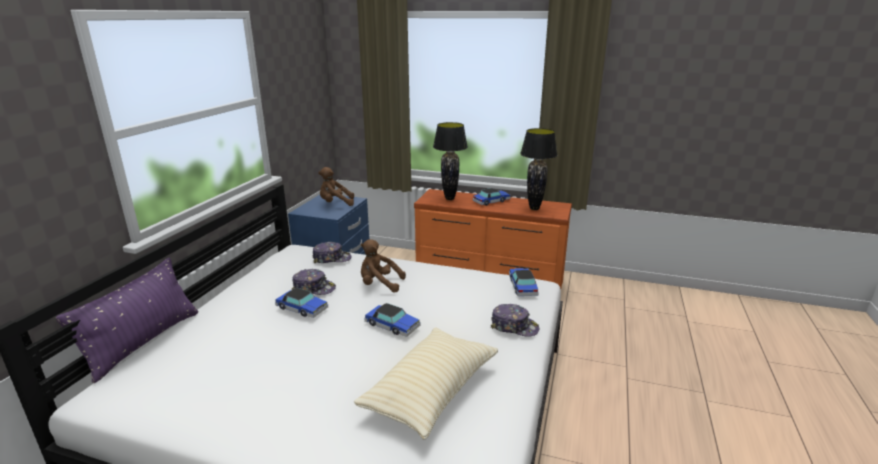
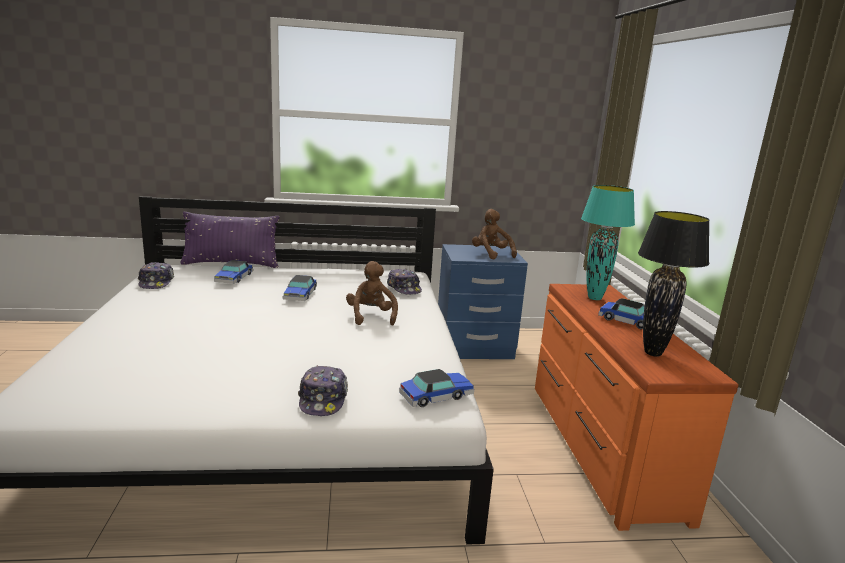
camera: 65 degrees right, 5 degrees down
(314, 288) = (338, 291): cap -> cap (156, 282)
(392, 325) = (290, 333): toy car -> toy car (234, 278)
(431, 392) = (179, 368): beige pillow -> none
(450, 198) = (595, 298): black table lamp -> turquoise table lamp

